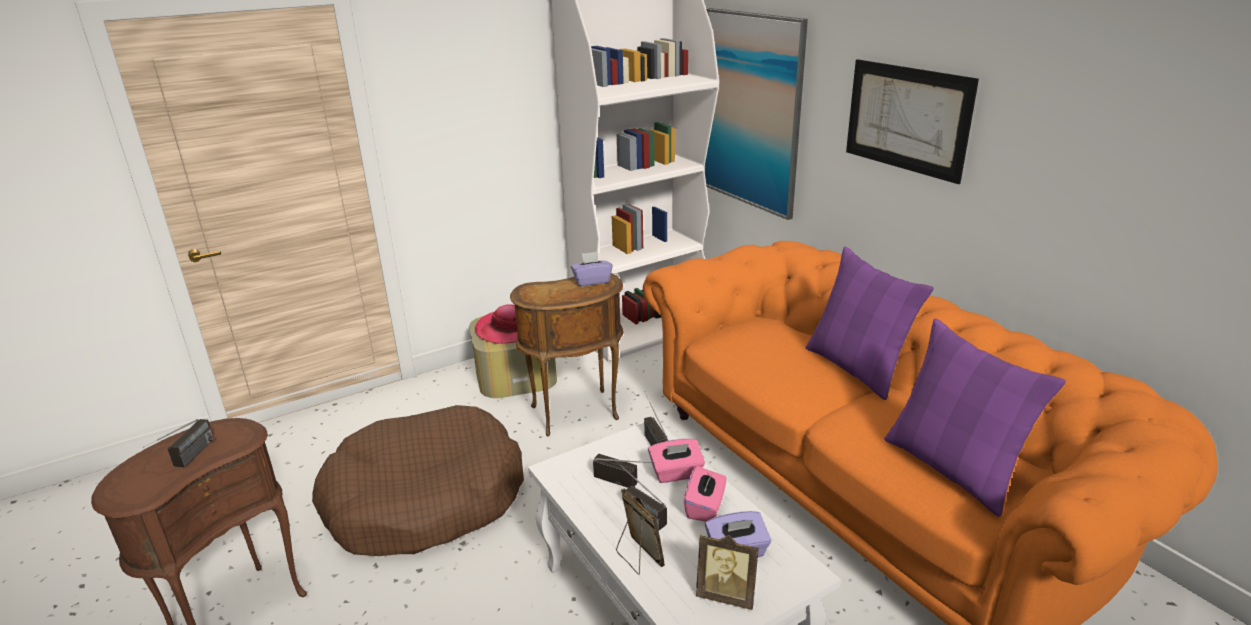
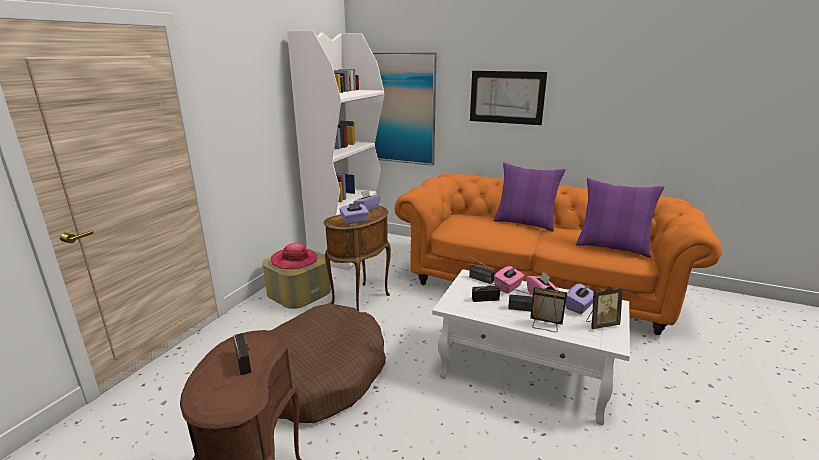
camera: 35 degrees left, 5 degrees down
(548, 298) = (354, 221): none -> purple tissue box

